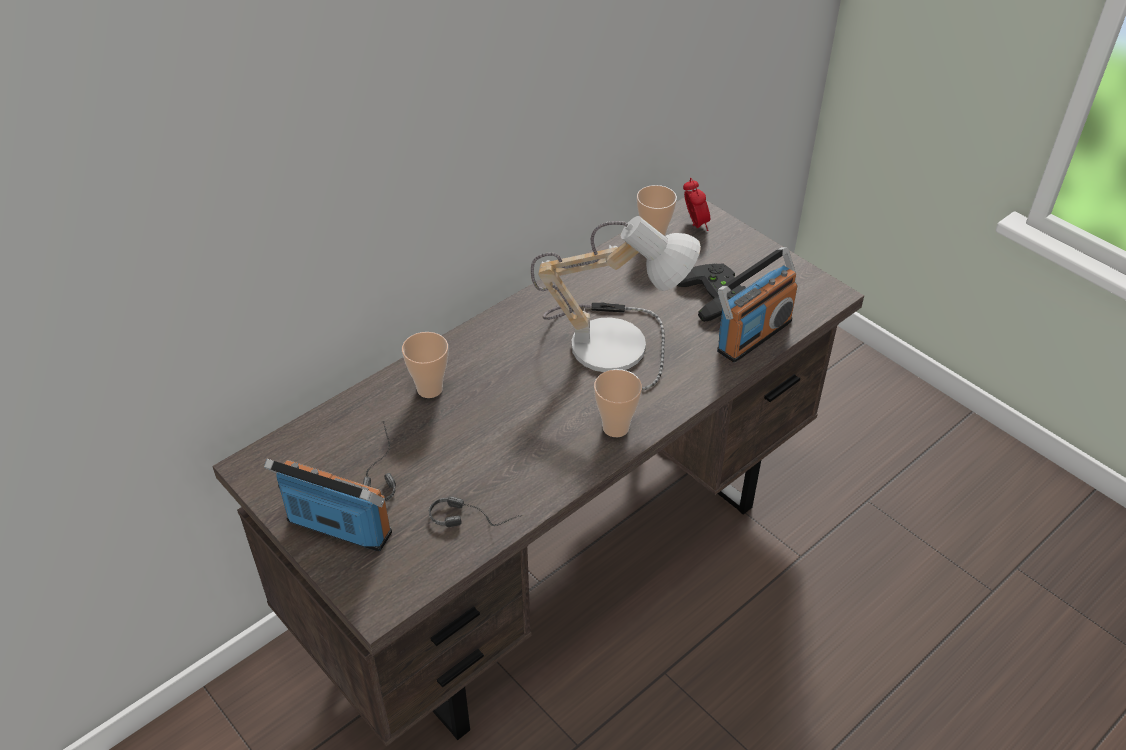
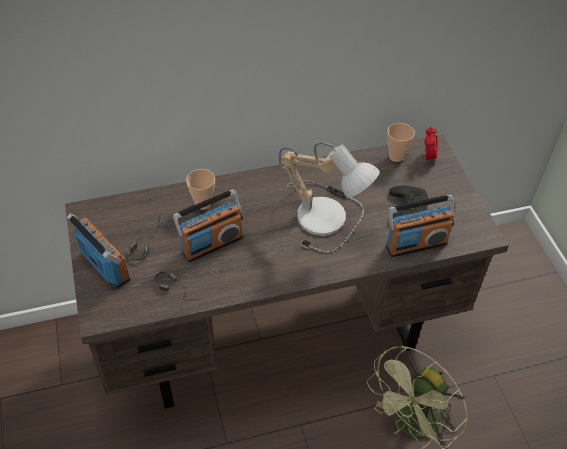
camera: 25 degrees right, 5 degrees up
(480, 437) = (211, 244): none -> radio
(615, 427) = (292, 269): cup -> none
(809, 608) = (412, 427): none -> green fan

